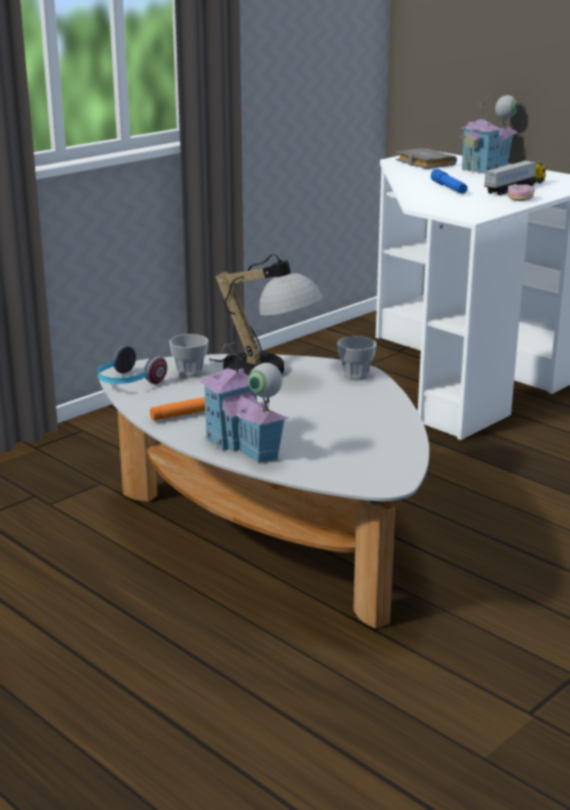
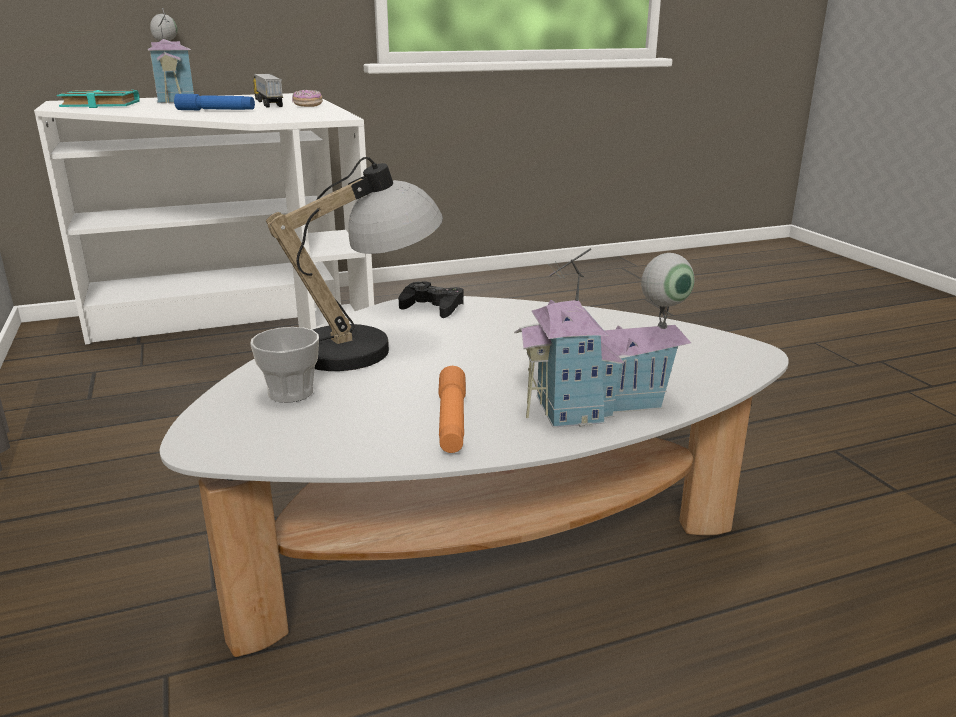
camera: 65 degrees left, 0 degrees up
(128, 383) = (262, 448): headphones -> none
(356, 375) = (432, 307): cup -> black game controller
(423, 163) = (98, 105): grey book -> turquoise book

